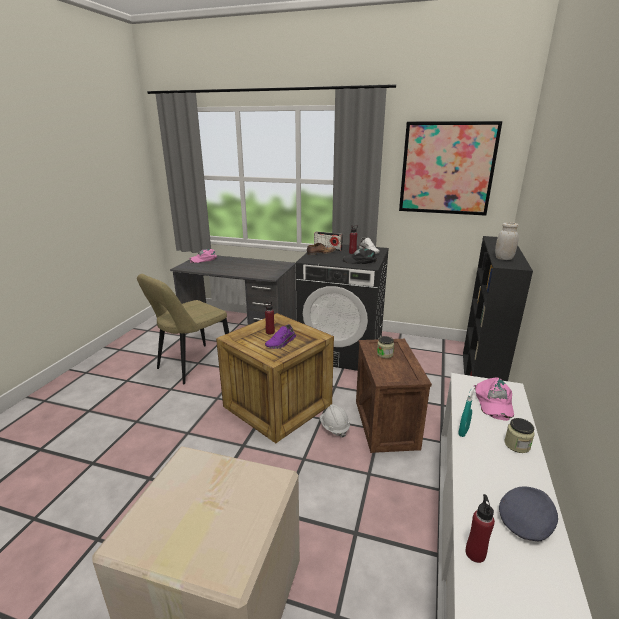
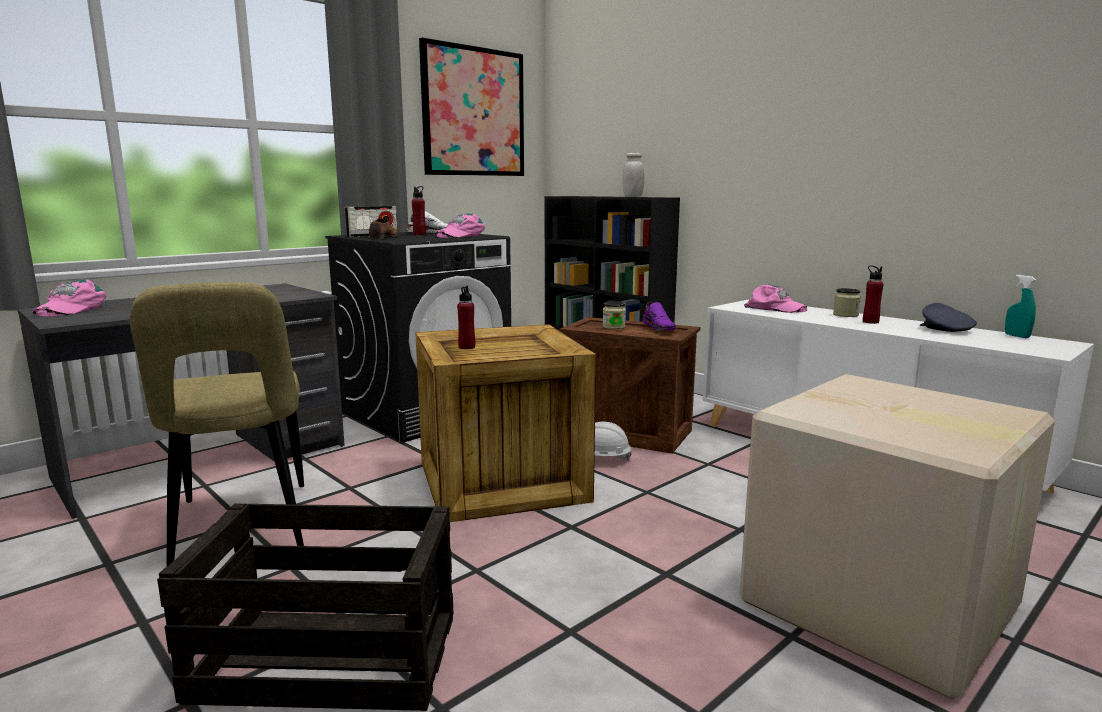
camera: 60 degrees left, 10 degrees down
(116, 425) = (330, 657): none -> crate
(281, 343) = (515, 347): purple shoe -> purple shoe (659, 327)
(360, 260) = (460, 235): black cap -> pink cap
(463, 432) = (817, 320): turquoise spray bottle -> turquoise spray bottle (1017, 336)
(475, 553) = (982, 343): red bottle -> red bottle (870, 322)

